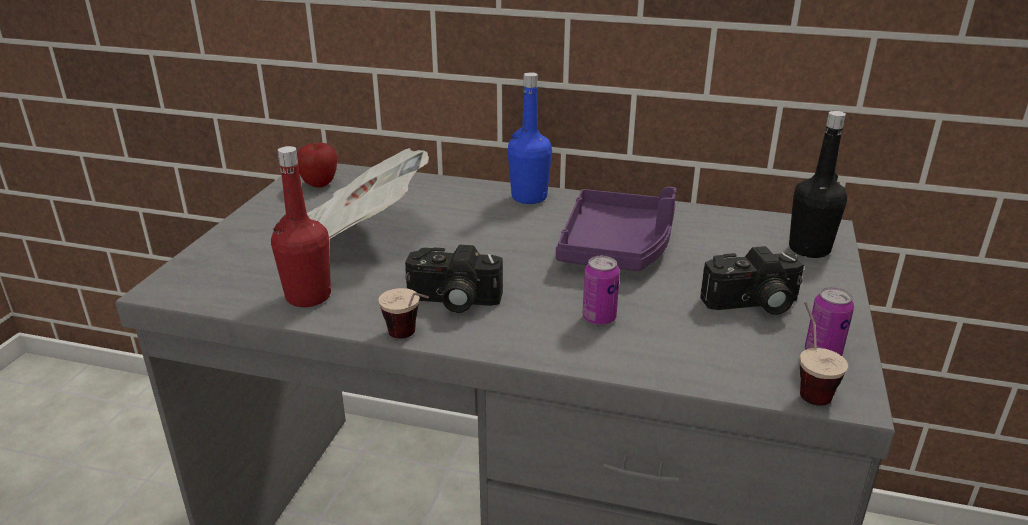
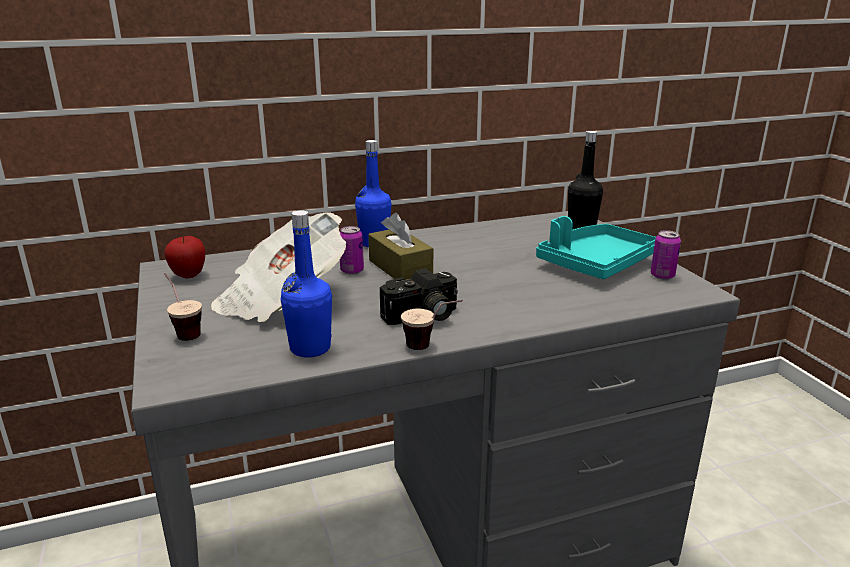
camera: 35 degrees left, 5 degrees down
(308, 296) = (310, 348): red bottle -> blue bottle
(512, 236) = (400, 268): none -> brown tissue box
(599, 318) = (527, 296): can -> can (352, 271)
(617, 247) = (477, 256): purple tray -> none
(752, 304) = (596, 264): camera -> turquoise tray
(808, 385) = (678, 292): cup -> cup (183, 331)

